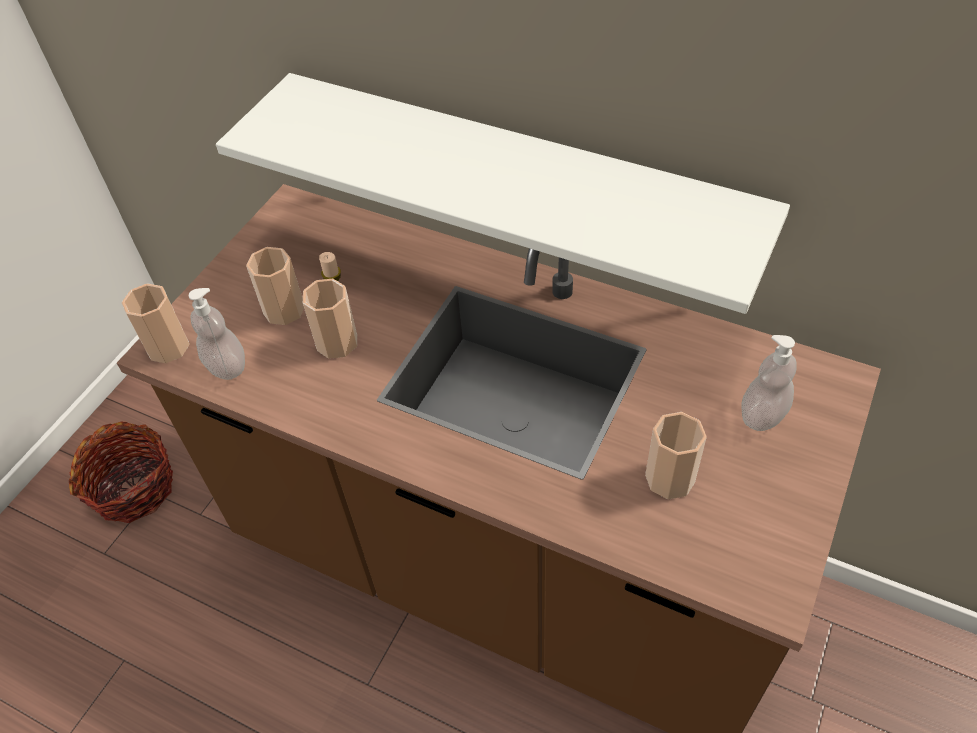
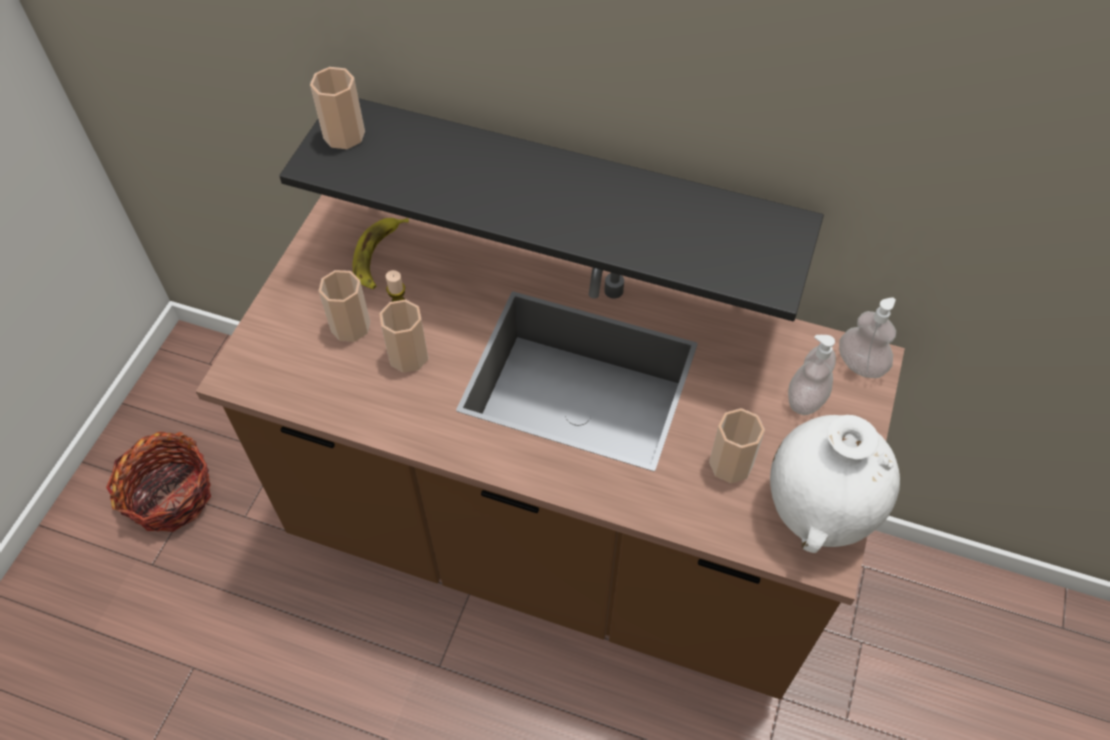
camera: 10 degrees left, 5 degrees up
(168, 347) = (243, 371): cup -> cup (344, 135)
(227, 366) = (306, 387): soap dispenser -> soap dispenser (860, 364)
(325, 245) = (379, 256): none -> banana
(517, 178) = (568, 189): white shelf -> black shelf
(767, 537) = (818, 510): none -> white vase

